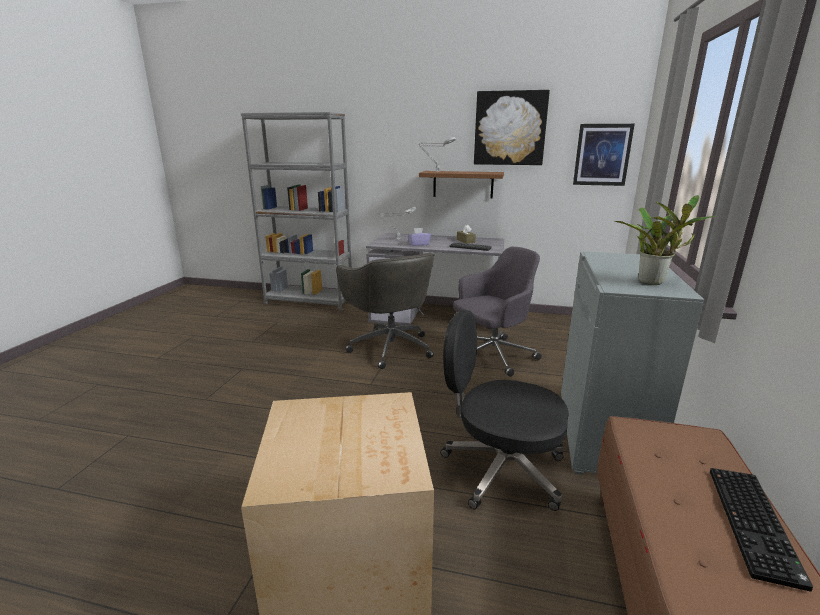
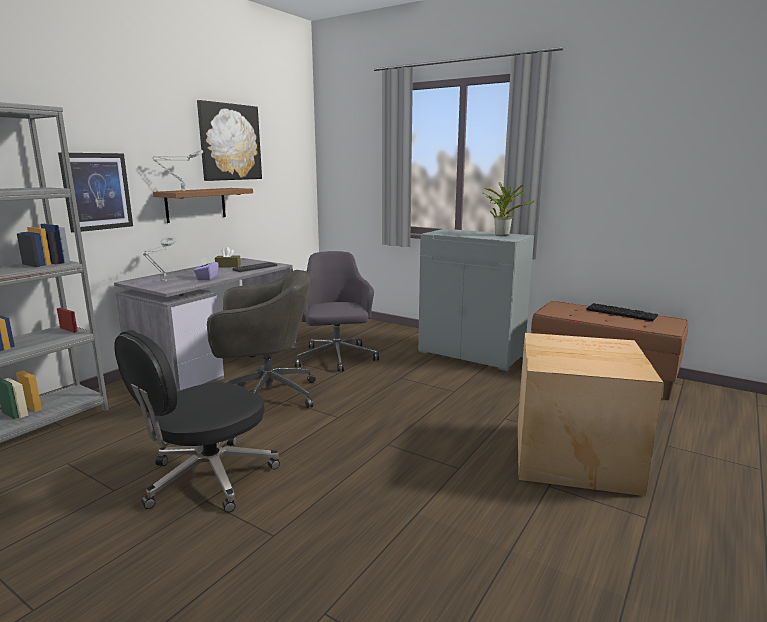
camera: 70 degrees left, 5 degrees down
(500, 469) = (495, 389): black office chair -> black office chair (207, 478)
(602, 155) = (296, 168): picture -> picture (97, 191)

